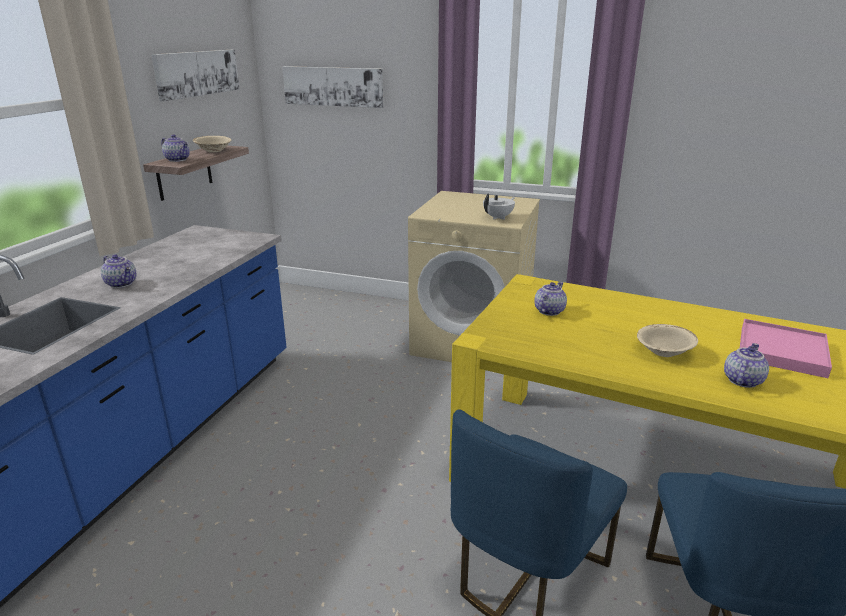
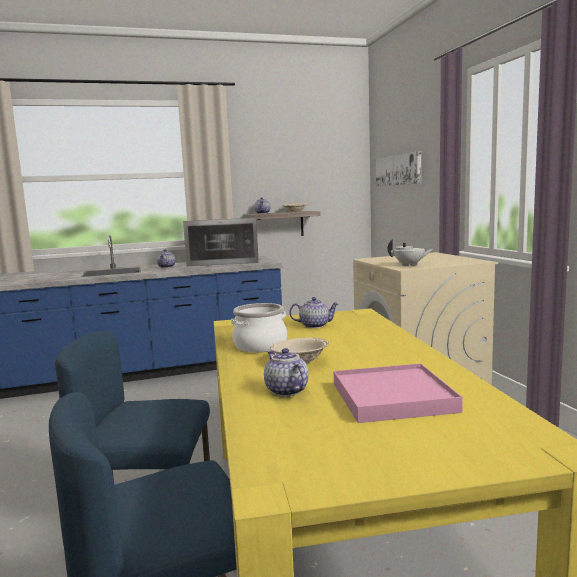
camera: 55 degrees right, 15 degrees down
(183, 250) = (224, 262): none -> microwave
(197, 73) = (302, 163): picture -> none
(594, 352) = (260, 346): none -> cooking pot
(741, 380) = (285, 391): teapot -> teapot turned 120 degrees counterclockwise

